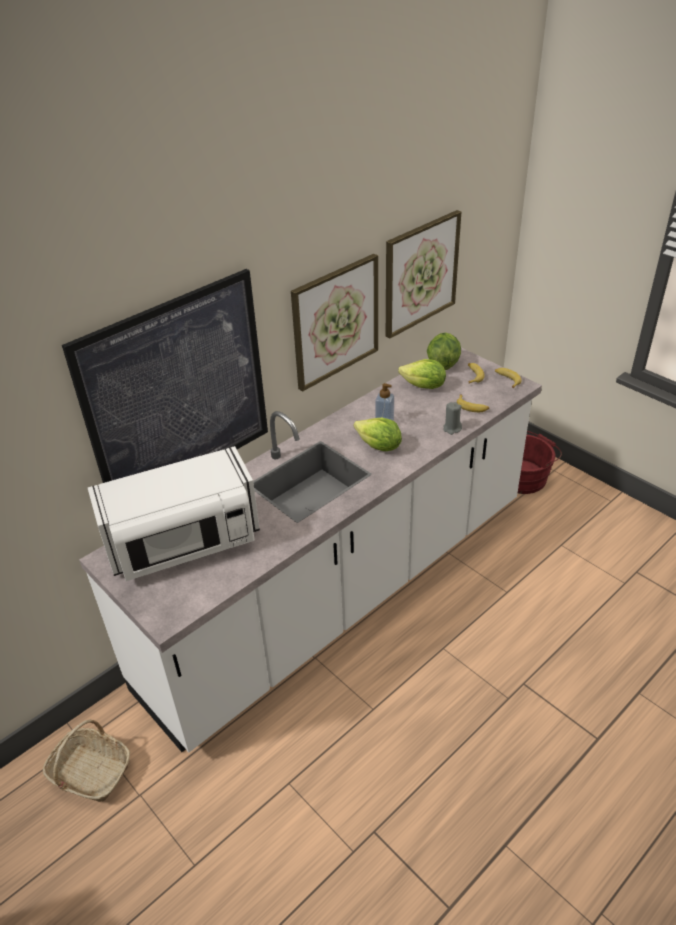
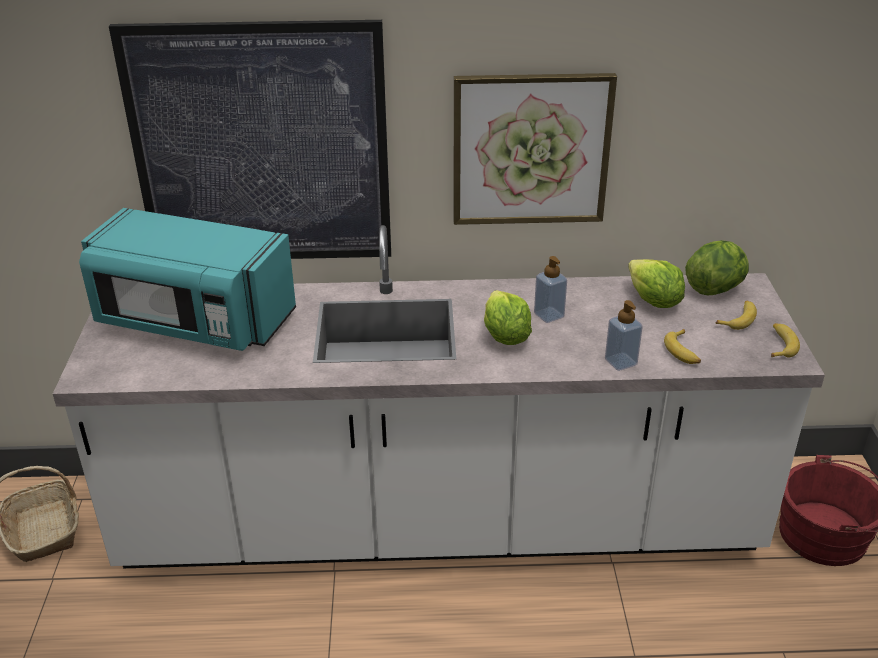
camera: 40 degrees right, 5 degrees down
(184, 543) = (193, 322): white microwave -> turquoise microwave
(420, 273) = (711, 137): picture -> none
(452, 428) = (620, 362): grey candle -> soap dispenser

